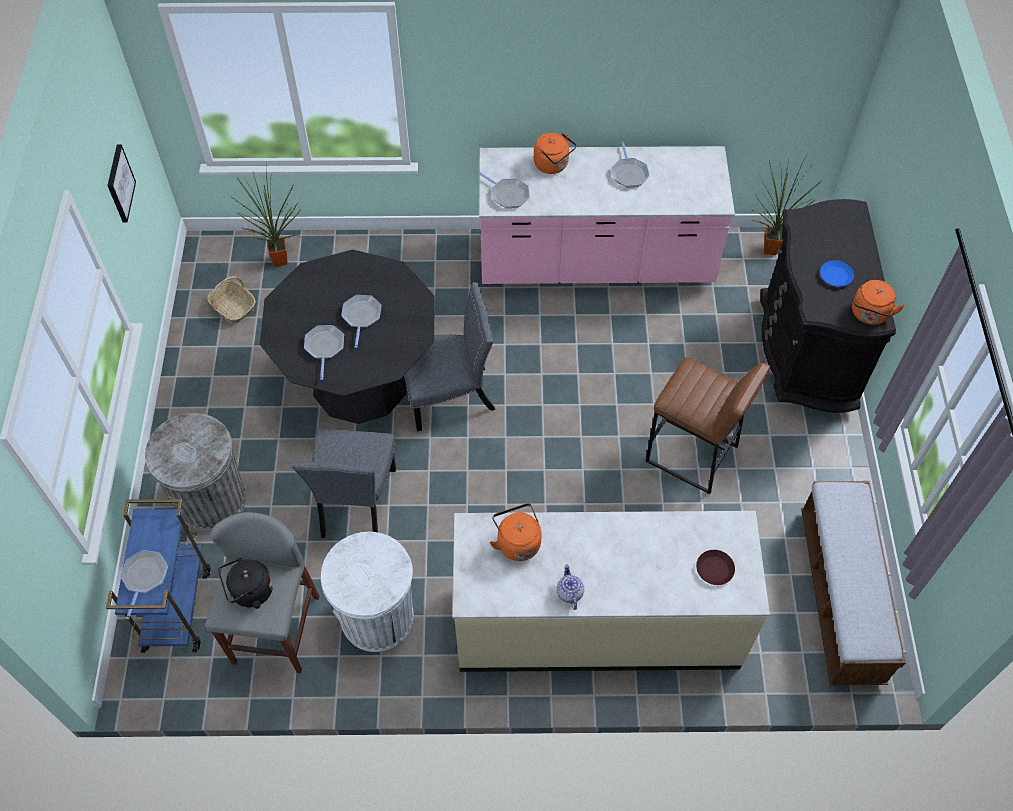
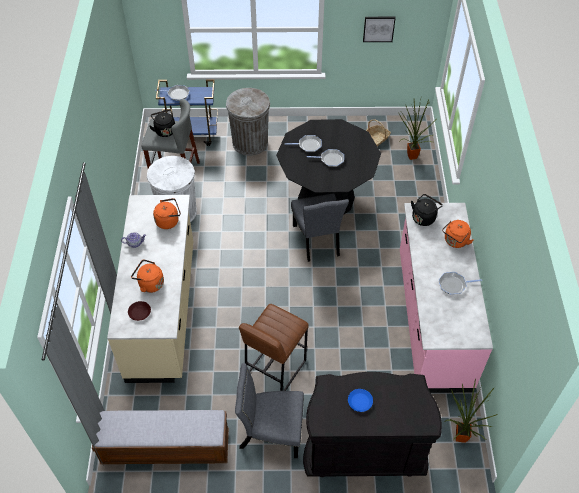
camera: 90 degrees right, 5 degrees down
(356, 500) = (248, 200): grey chair -> grey chair (272, 433)
(508, 195) = (424, 217): frying pan -> black kettle
(869, 315) = (324, 419): orange kettle -> orange kettle (149, 284)

